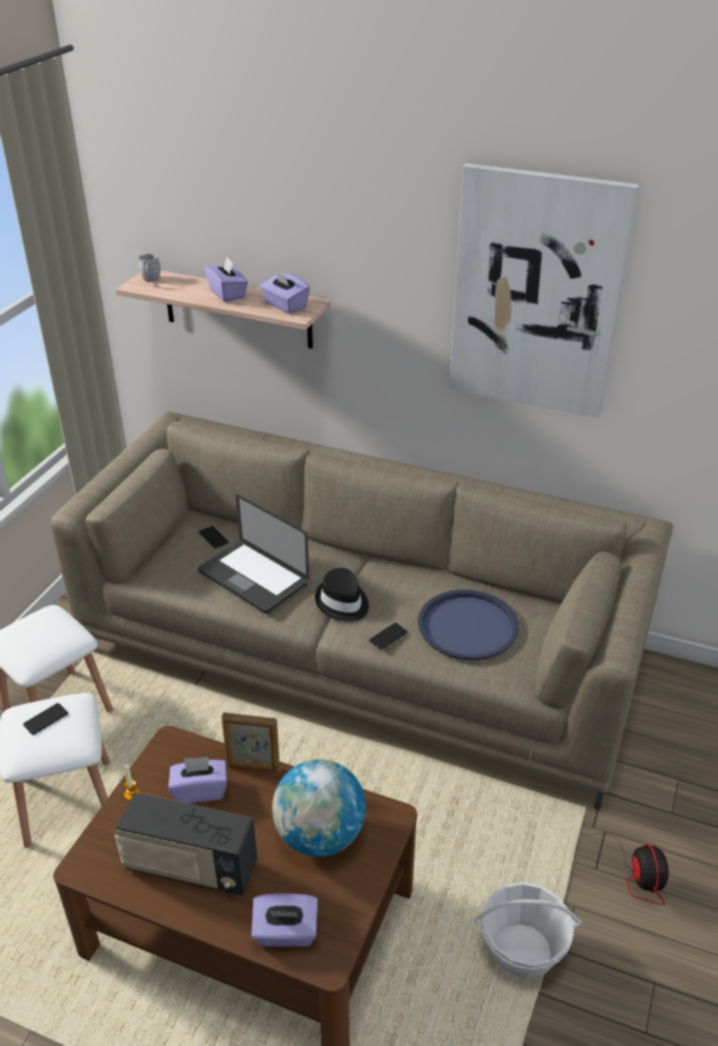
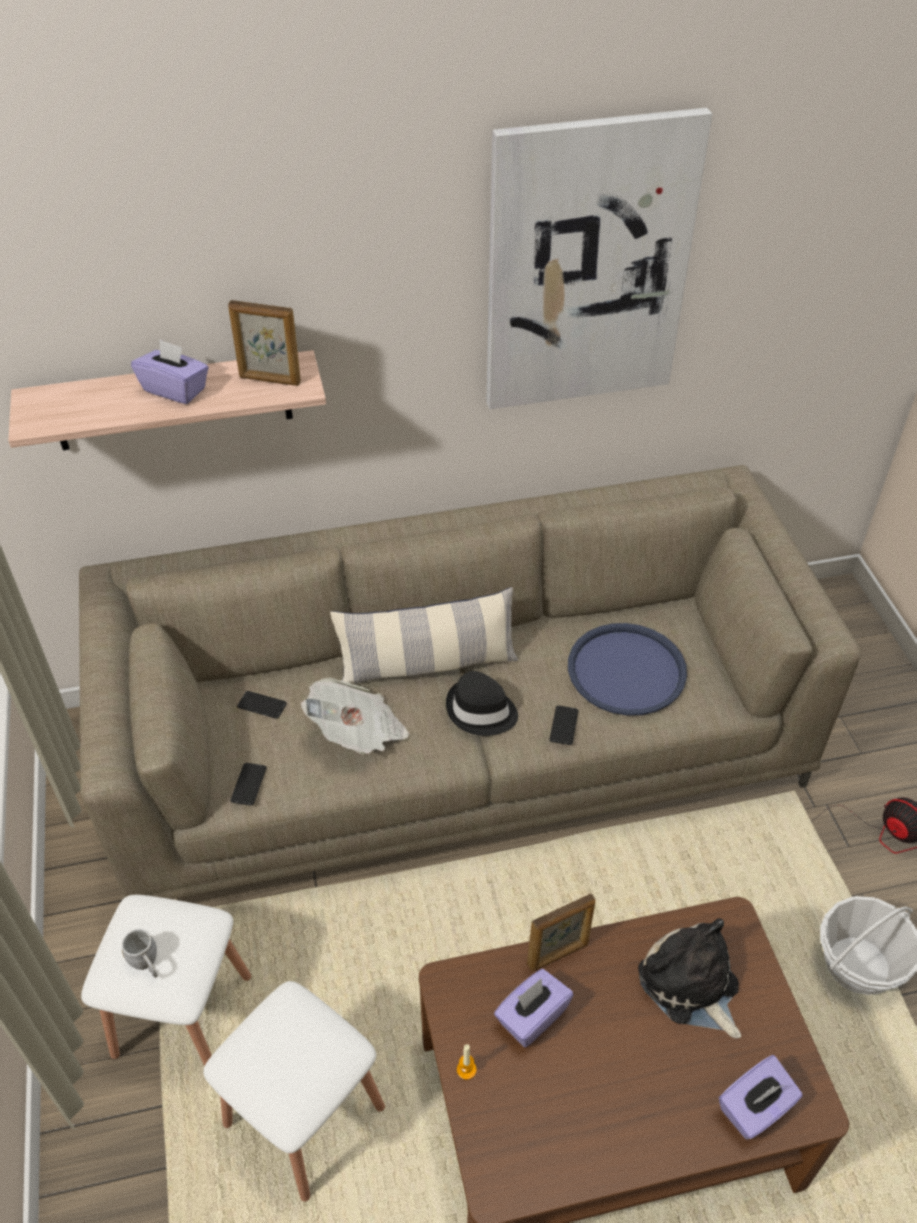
camera: 35 degrees left, 10 degrees up
(46, 719) = (279, 1048): phone -> phone (248, 784)
(150, 280) = (43, 408): grey mug -> grey mug (147, 964)
(190, 867) = (605, 1107): radio -> none
(253, 578) = (358, 733): laptop -> newspaper
(285, 305) = (269, 380): purple tissue box -> picture frame
(320, 836) = (691, 986): globe -> plush toy
(336, 562) = (427, 665): none -> pillow

